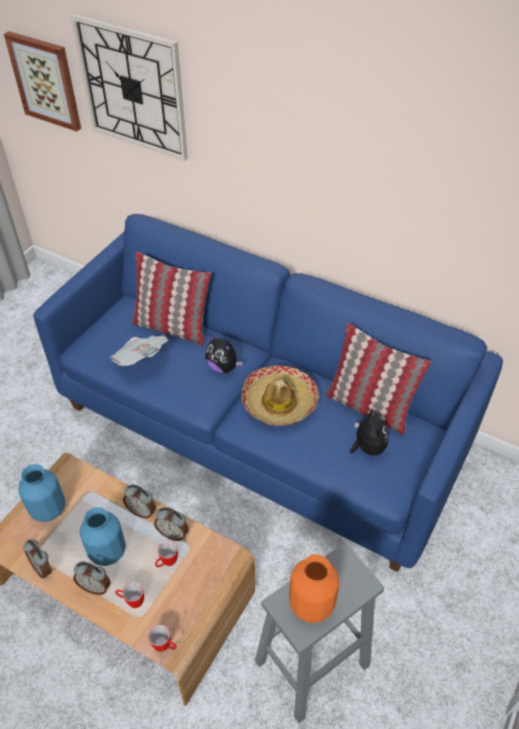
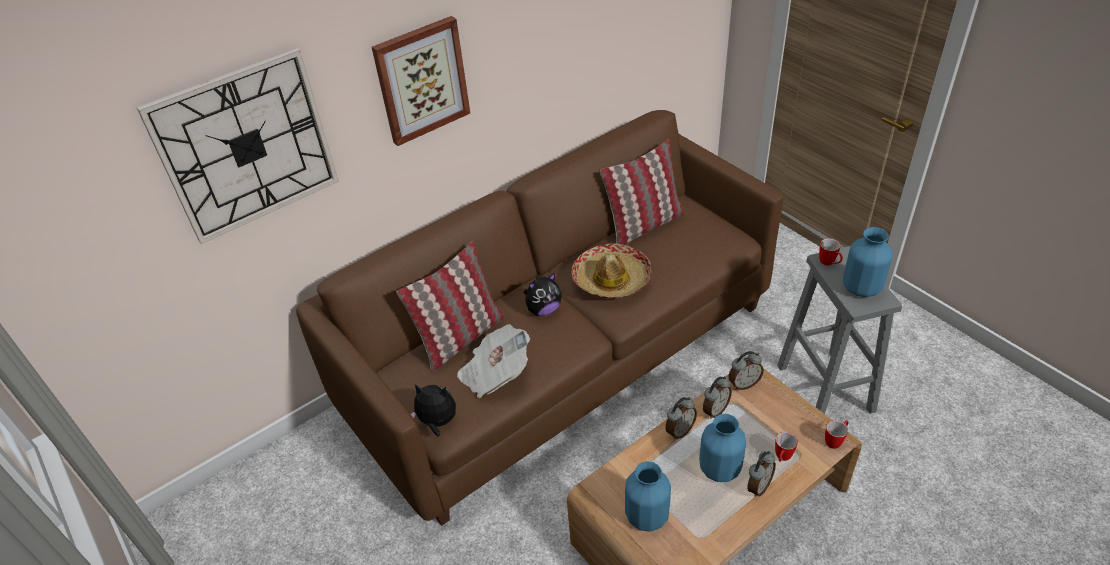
camera: 65 degrees left, 5 degrees down
(43, 568) = (722, 531): alarm clock -> alarm clock (743, 384)
(46, 81) = (99, 237): picture -> picture (421, 80)
(167, 563) = (747, 422): mug -> mug (829, 263)
(260, 428) = (561, 357): blue sofa -> brown sofa
(311, 604) = (861, 288): orange vase -> blue vase
(367, 448) = (689, 238): plush toy -> plush toy (437, 422)

